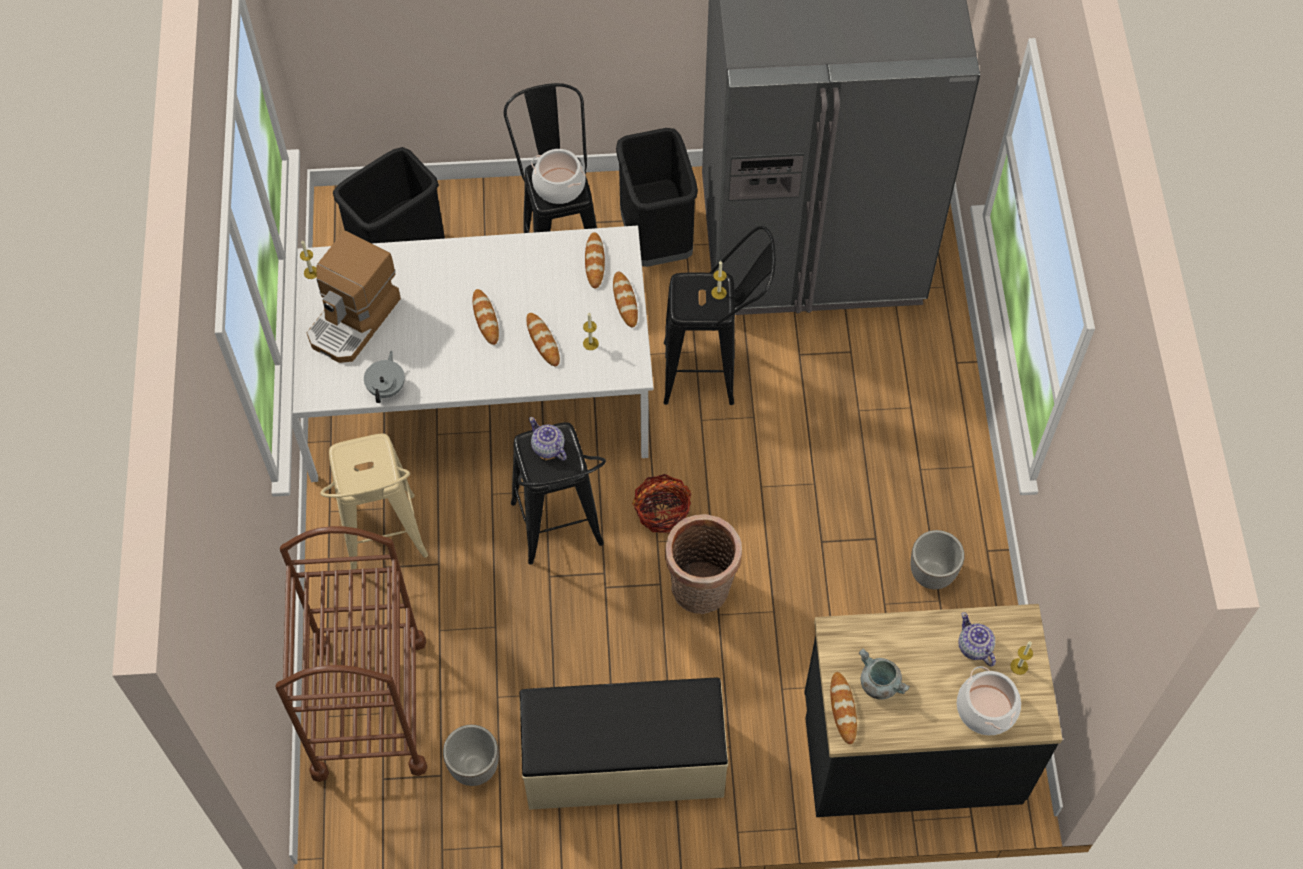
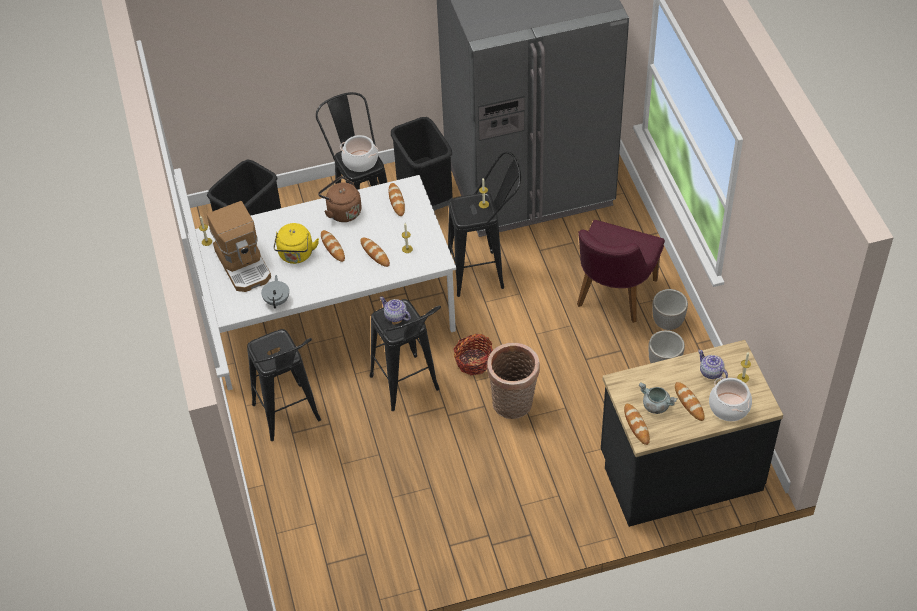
camera: 10 degrees left, 10 degrees down
(354, 320) = (244, 264): coffee machine -> coffee machine turned 45 degrees counterclockwise
(369, 706) = (305, 521): brown cart -> none
(386, 548) = (290, 420): beige stool -> black stool
(431, 320) = (296, 255): none -> yellow kettle
(475, 767) = (388, 544): planter -> planter (668, 322)
(513, 263) = (342, 211): none -> brown kettle
(624, 763) = (490, 520): beige bench -> none
(625, 301) = (423, 220): bread -> bread (689, 402)
(885, 452) = (612, 297): none -> purple chair

